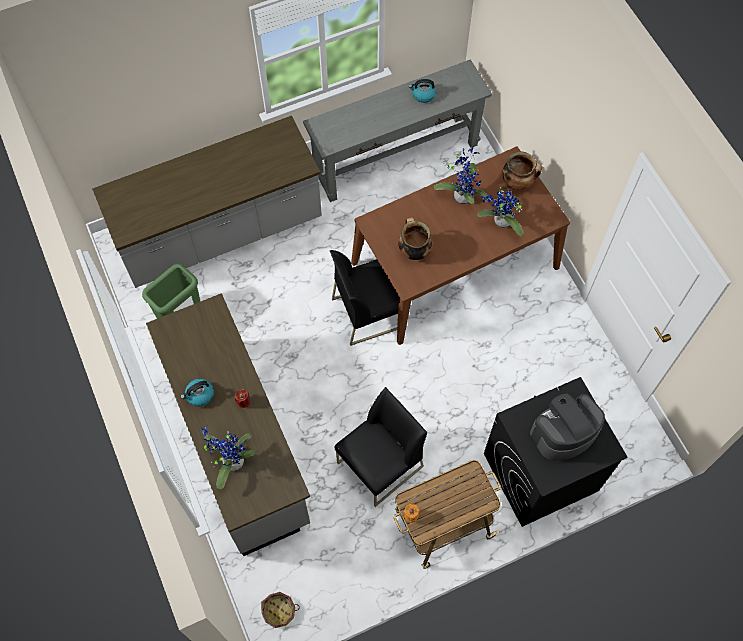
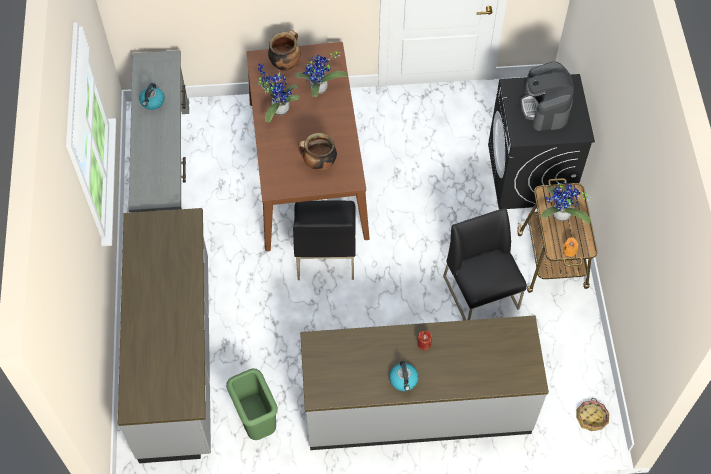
camera: 70 degrees left, 5 degrees down
(231, 461) = (481, 371): potted plant -> potted plant (560, 216)

